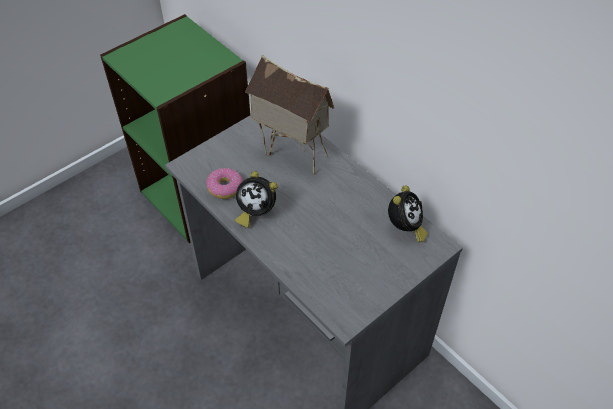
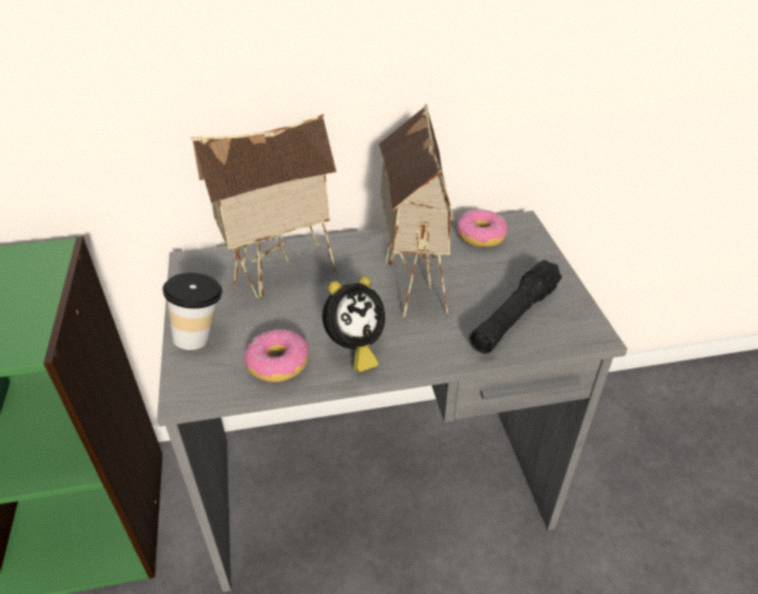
camera: 60 degrees left, 10 degrees down
(223, 149) = (202, 337): none -> cup
(331, 212) = (411, 280): none -> toy house
(333, 275) = (514, 317): none -> black flashlight
(405, 228) = (480, 236): alarm clock -> donut

